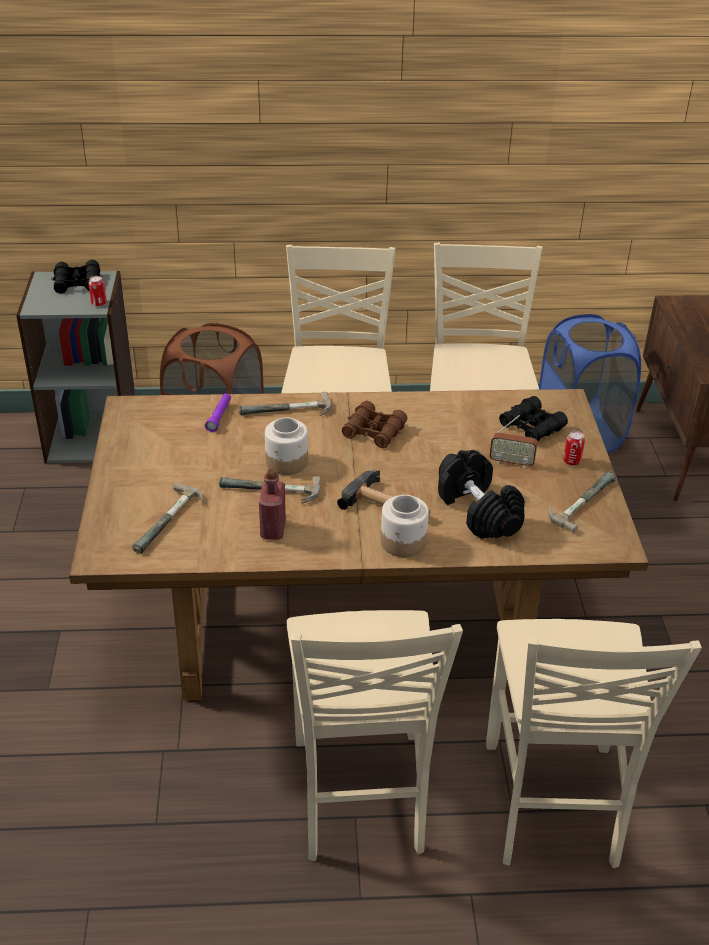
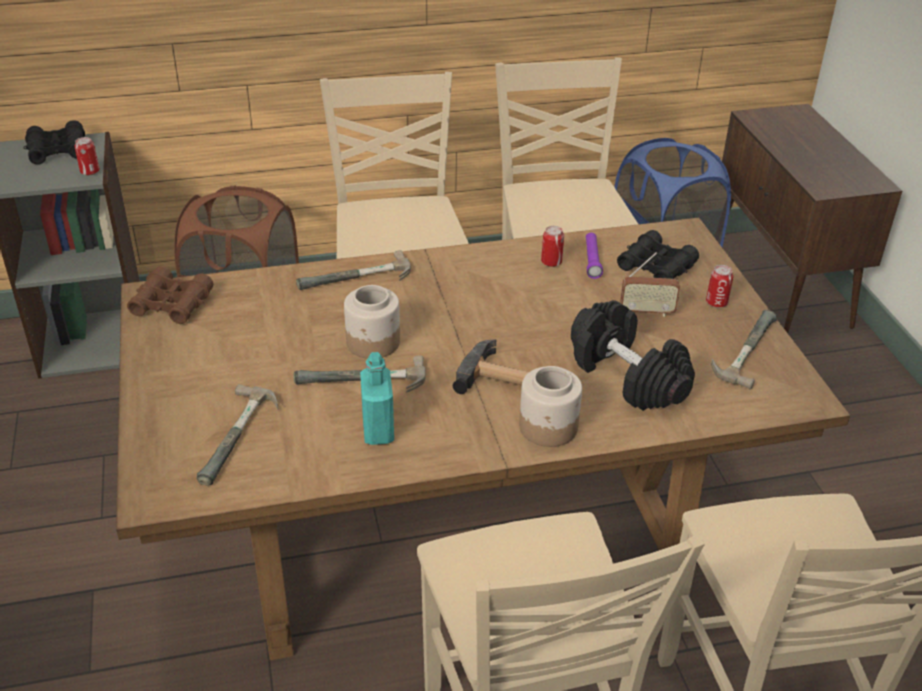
camera: 10 degrees left, 0 degrees up
(219, 417) = (273, 295): purple flashlight -> purple flashlight (592, 260)
(273, 529) = (378, 431): red bottle -> turquoise bottle
(374, 431) = (470, 292): brown binoculars -> brown binoculars (172, 304)
(446, 414) = (551, 262): none -> can

